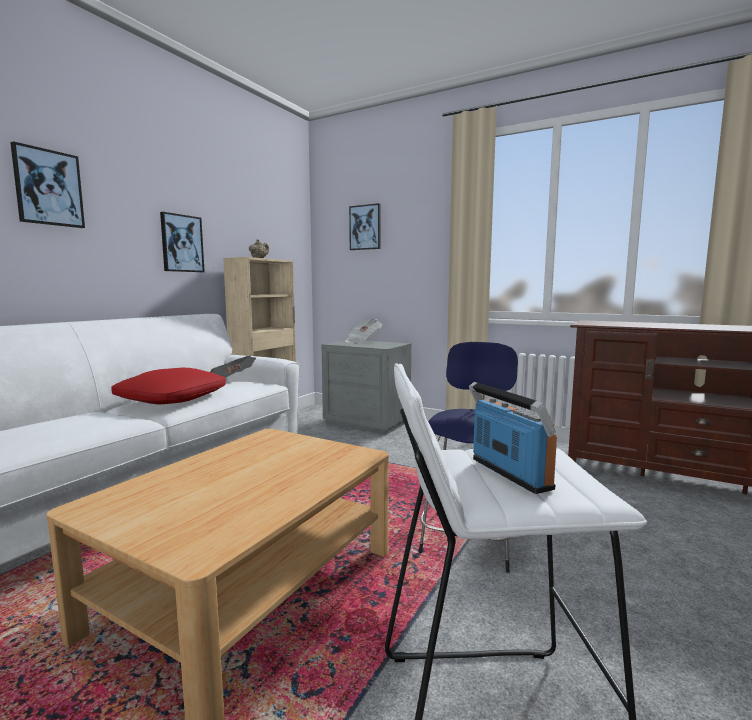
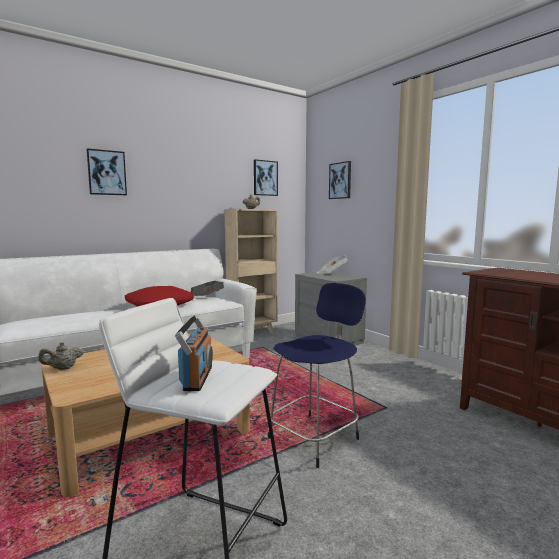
camera: 25 degrees right, 0 degrees up
(111, 516) = (62, 368): none -> beige teapot
(181, 243) = (193, 200): picture -> picture (265, 178)

